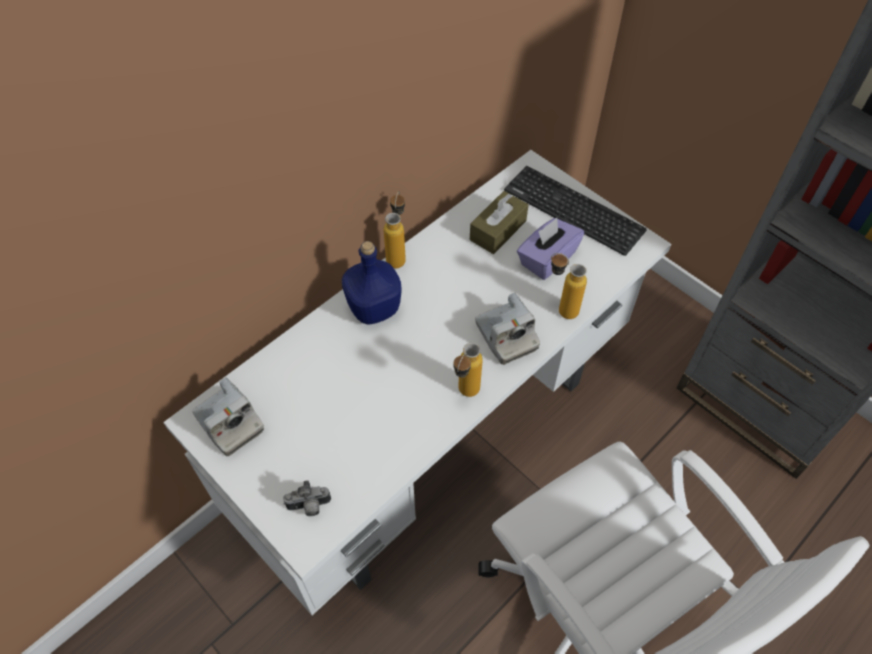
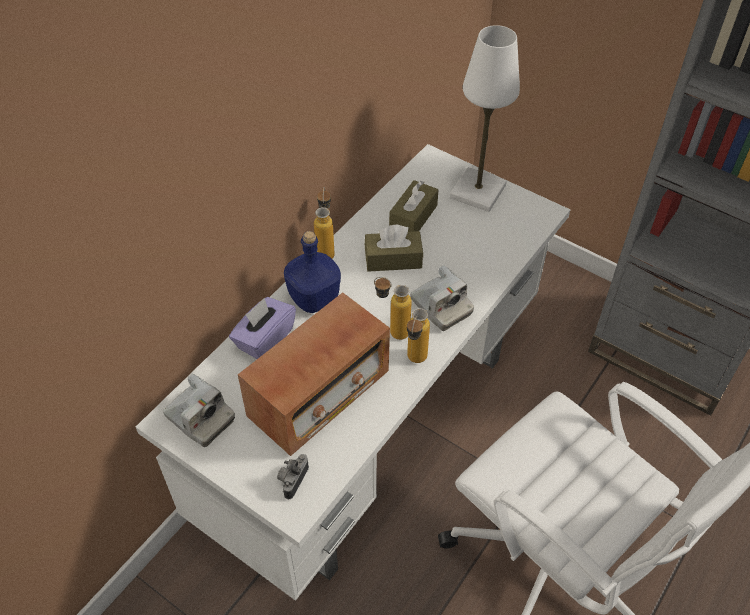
camera: 10 degrees left, 5 degrees down
(309, 507) = (292, 480): camera -> camera turned 135 degrees clockwise
(357, 417) = (319, 395): none -> radio
(466, 275) = (393, 259): none -> brown tissue box
(547, 259) = (463, 236): purple tissue box -> purple tissue box (264, 339)
(560, 309) = (484, 277): bottle -> bottle (391, 331)
(573, 210) = (477, 191): keyboard -> white table lamp

